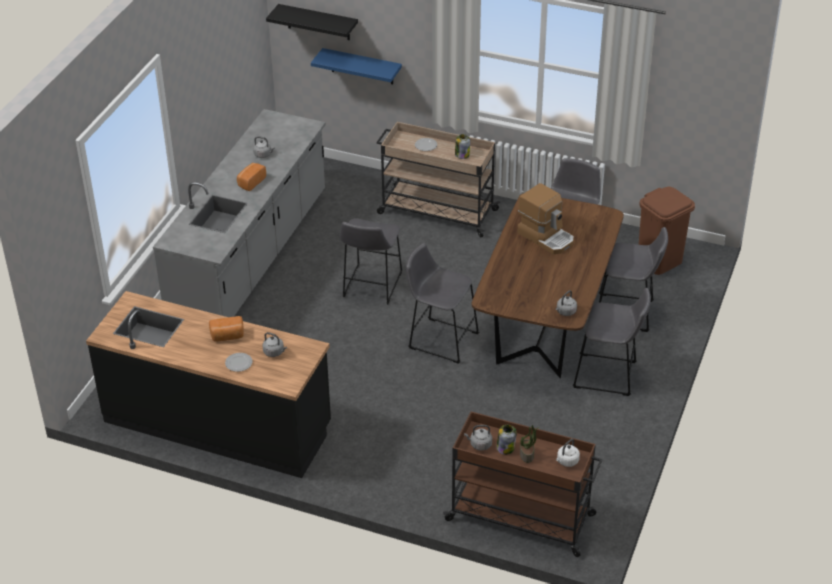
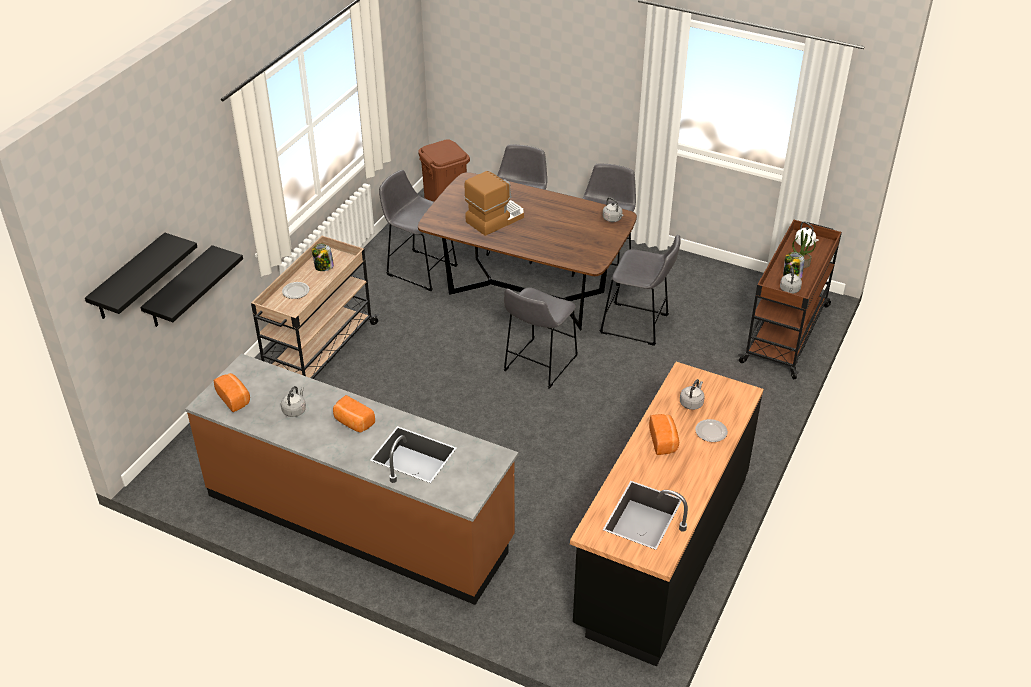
camera: 85 degrees left, 0 degrees up
(251, 257) = (359, 517): grey counter -> brown counter
(274, 127) = (234, 398): none -> bread
(362, 66) = (180, 288): blue shelf -> black shelf
(371, 286) = (441, 412): grey stool -> grey stool (638, 325)

